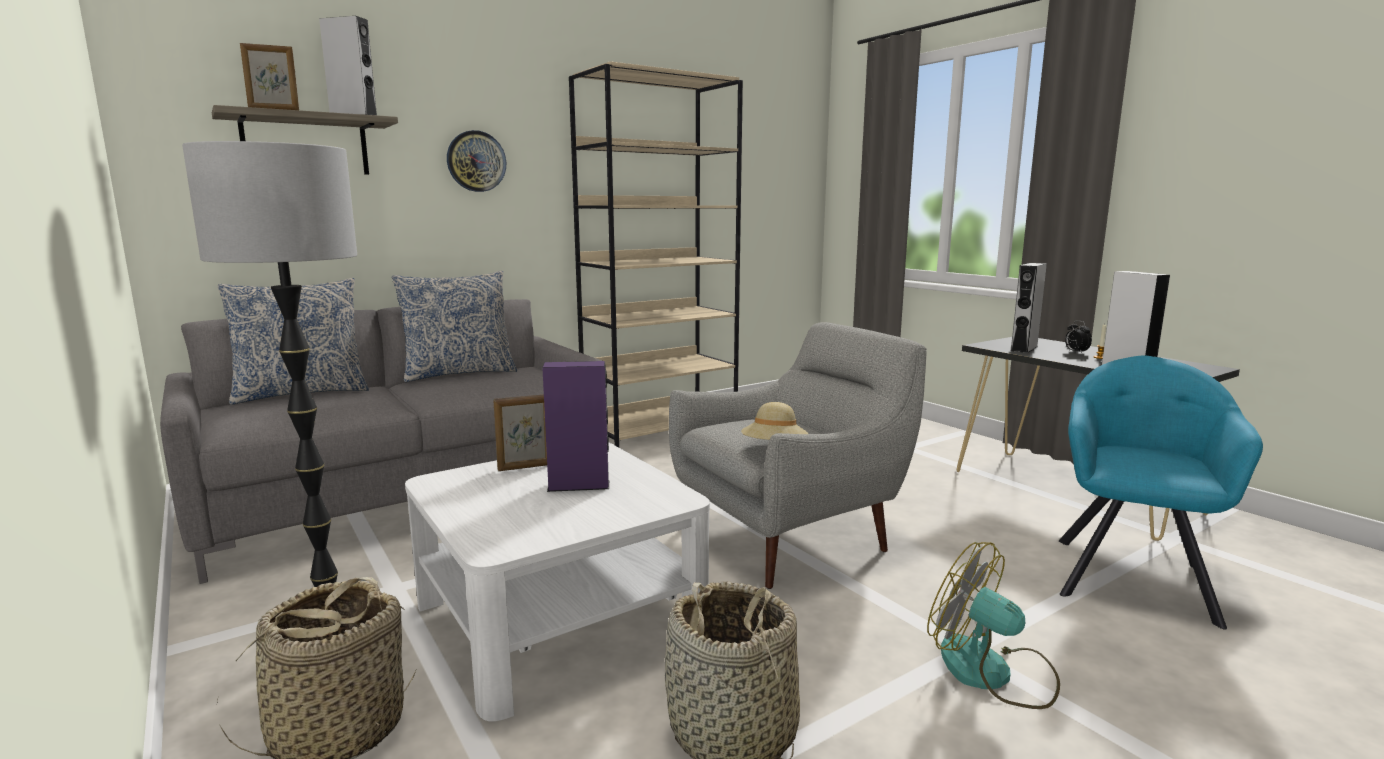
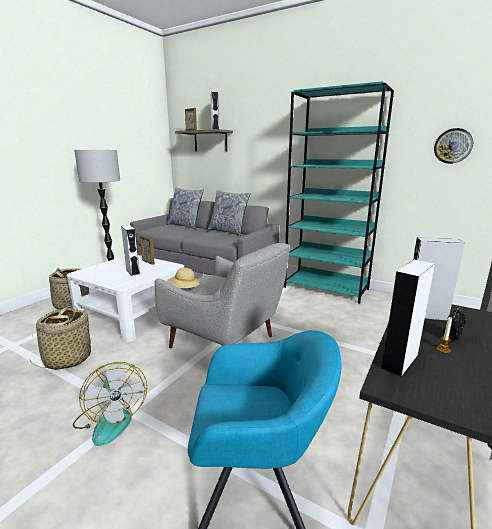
camera: 65 degrees right, 5 degrees up
(476, 161) = (264, 144): wall clock -> wall clock (453, 146)
(579, 485) = (132, 271): purple speaker -> white speaker
(661, 429) = (326, 288): beige bookcase -> turquoise bookcase
(992, 672) = (111, 420): fan -> fan turned 135 degrees clockwise

